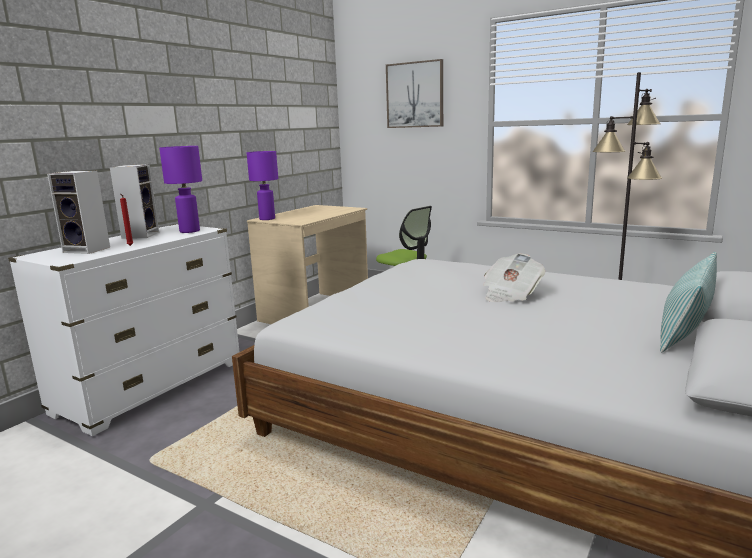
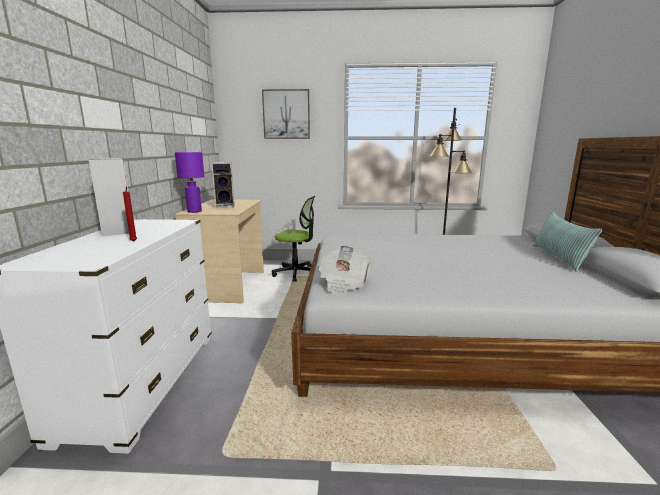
camera: 30 degrees left, 0 degrees up
(88, 250) = (89, 250): speaker -> speaker (226, 206)
(190, 231) = (167, 224): purple table lamp -> none
(510, 294) = (440, 250): newspaper -> newspaper (343, 283)

